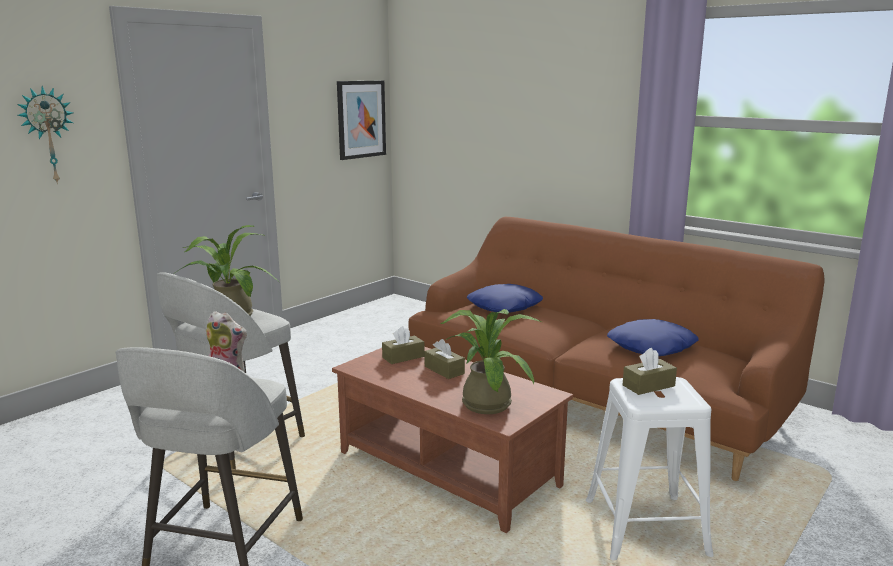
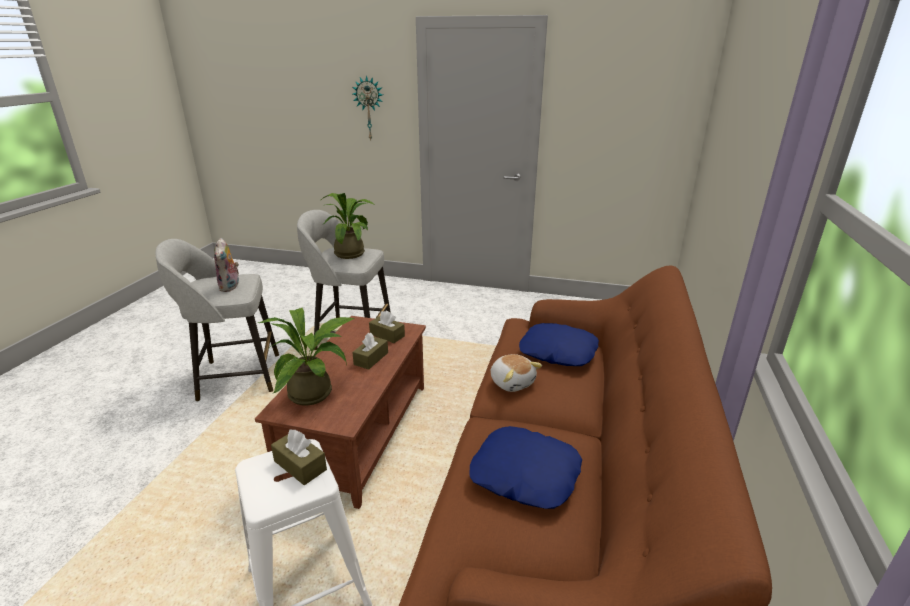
camera: 65 degrees right, 10 degrees up
(361, 119) = (657, 122): picture -> none
(533, 329) = (512, 382): none -> plush toy

